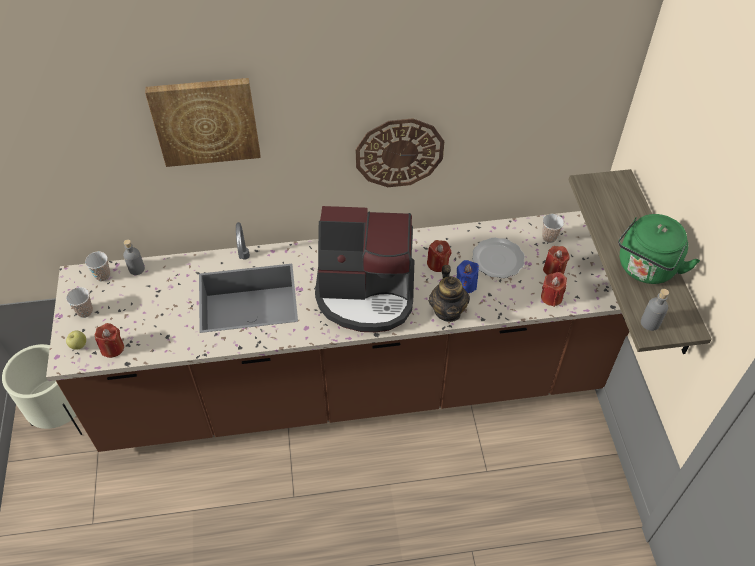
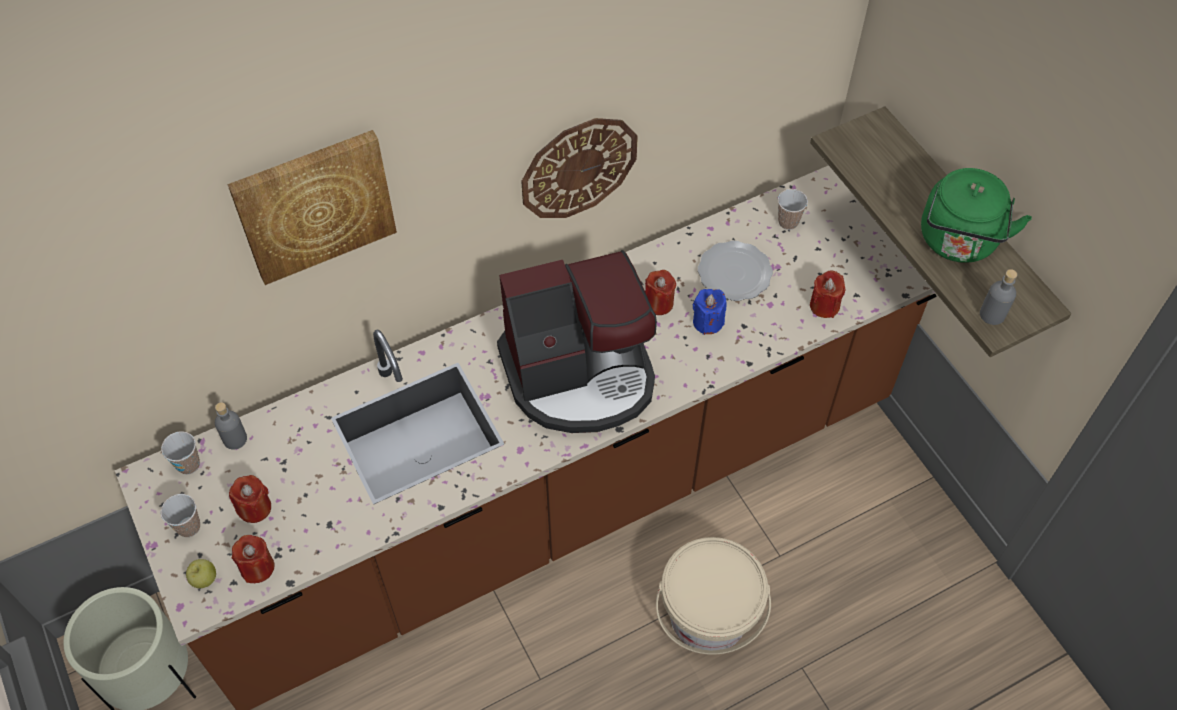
camera: 20 degrees left, 5 degrees up
(421, 494) = (708, 616): none -> beige bucket
(448, 311) = (699, 366): teapot -> none
(554, 270) = (812, 266): red candle -> red candle (254, 508)

